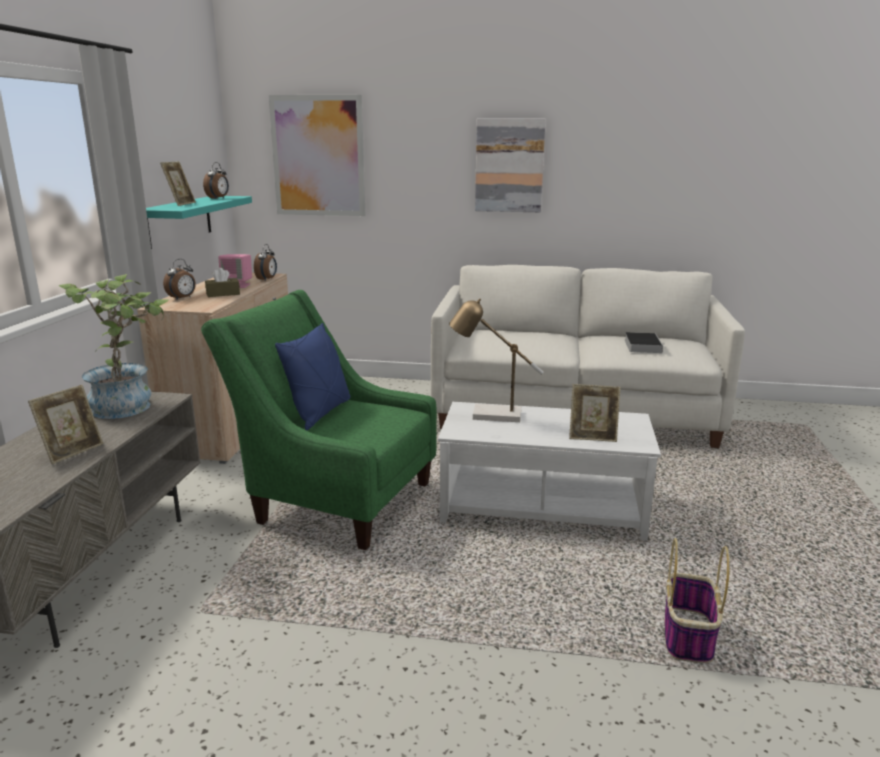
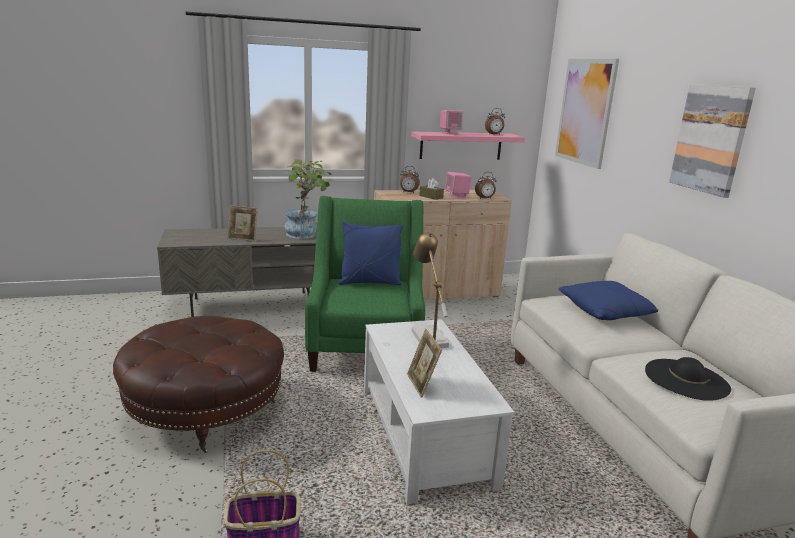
camera: 65 degrees right, 0 degrees up
(179, 221) = (461, 145): turquoise shelf -> pink shelf
(181, 204) = (450, 133): picture frame -> pink speaker
(408, 656) = (206, 411): none -> brown ottoman
(515, 336) = (606, 312): none -> blue pillow
(642, 345) = (686, 379): book -> black hat

